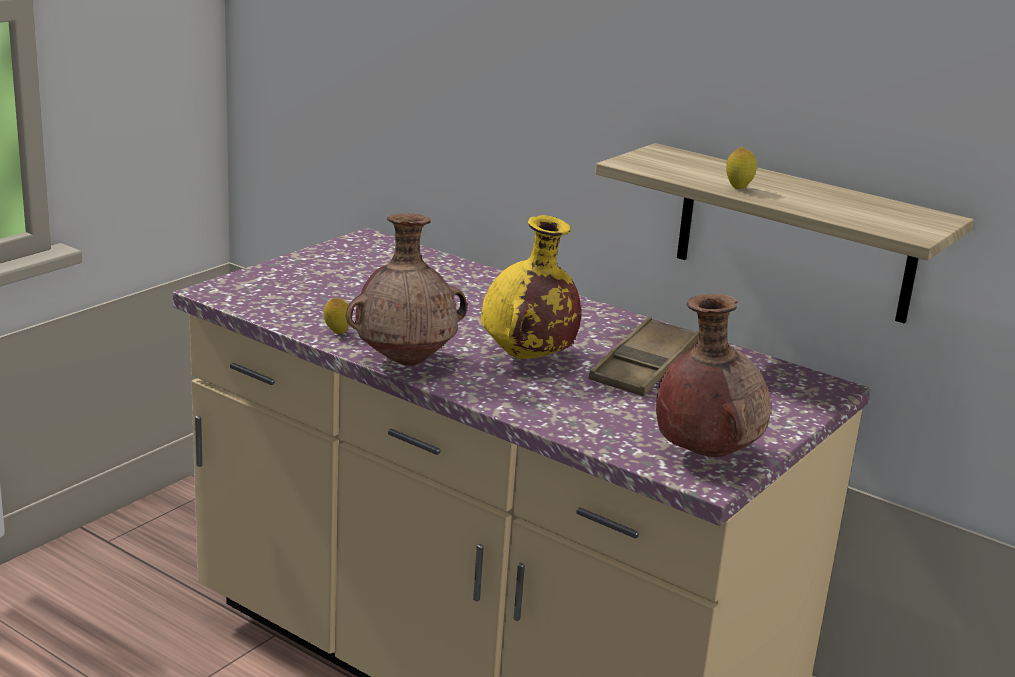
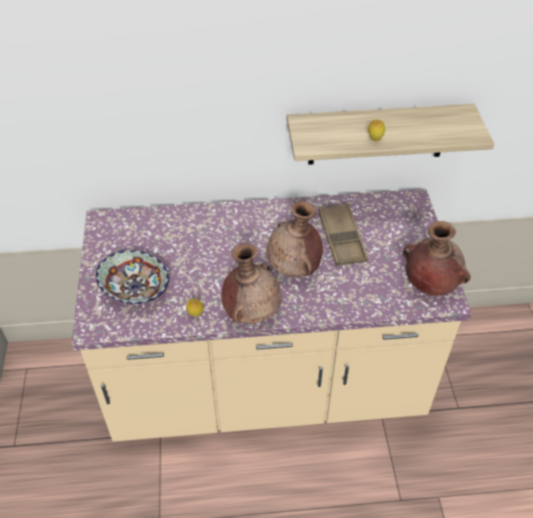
camera: 40 degrees left, 25 degrees up
(309, 290) = (135, 289): none -> bowl
(527, 358) = (294, 269): yellow vase -> brown vase

